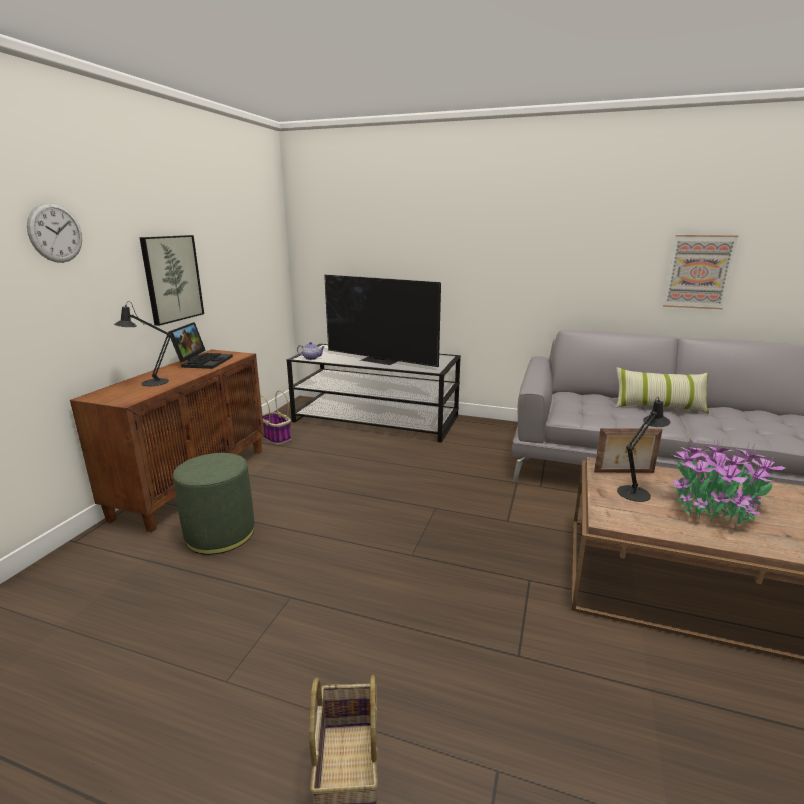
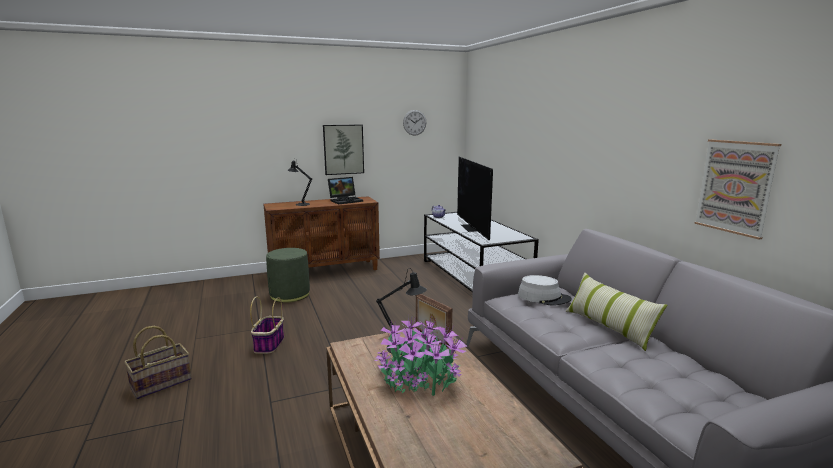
camera: 50 degrees right, 5 degrees down
(55, 233) = (271, 121): wall clock -> wall clock (414, 122)
(276, 437) = (398, 266): basket -> basket (269, 344)
(582, 402) = (544, 297): none -> grey hat

